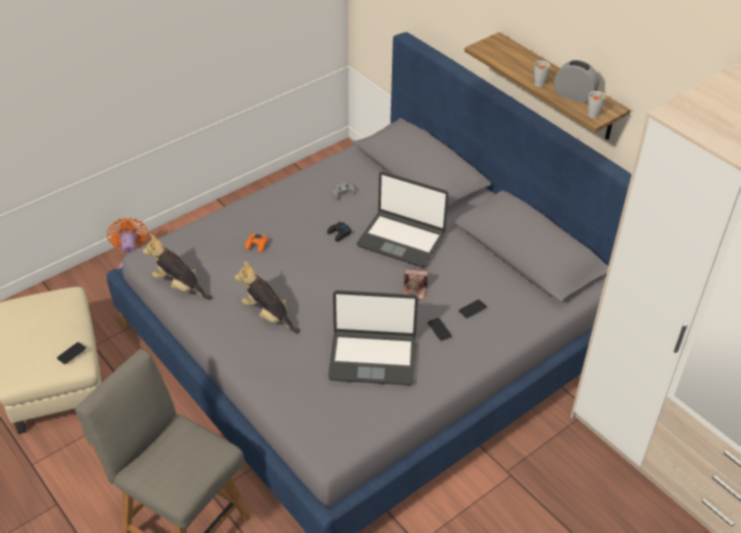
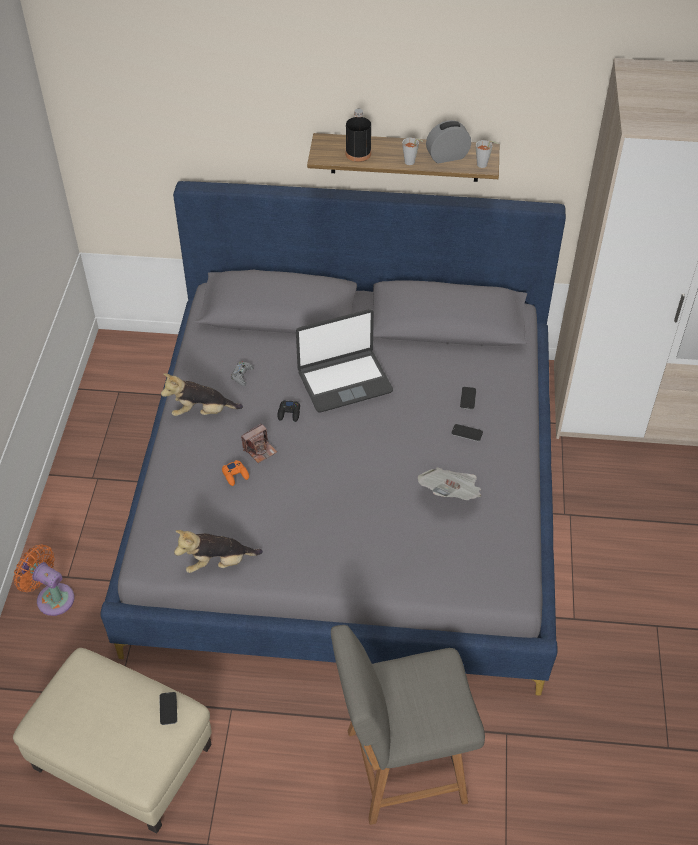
camera: 45 degrees left, 5 degrees up
(268, 315) = (326, 526): plush toy -> plush toy (202, 412)
(372, 358) = (451, 494): laptop -> newspaper
(415, 290) = (409, 415): camera -> camera (260, 450)
(509, 59) = (358, 153): none -> black bottle

